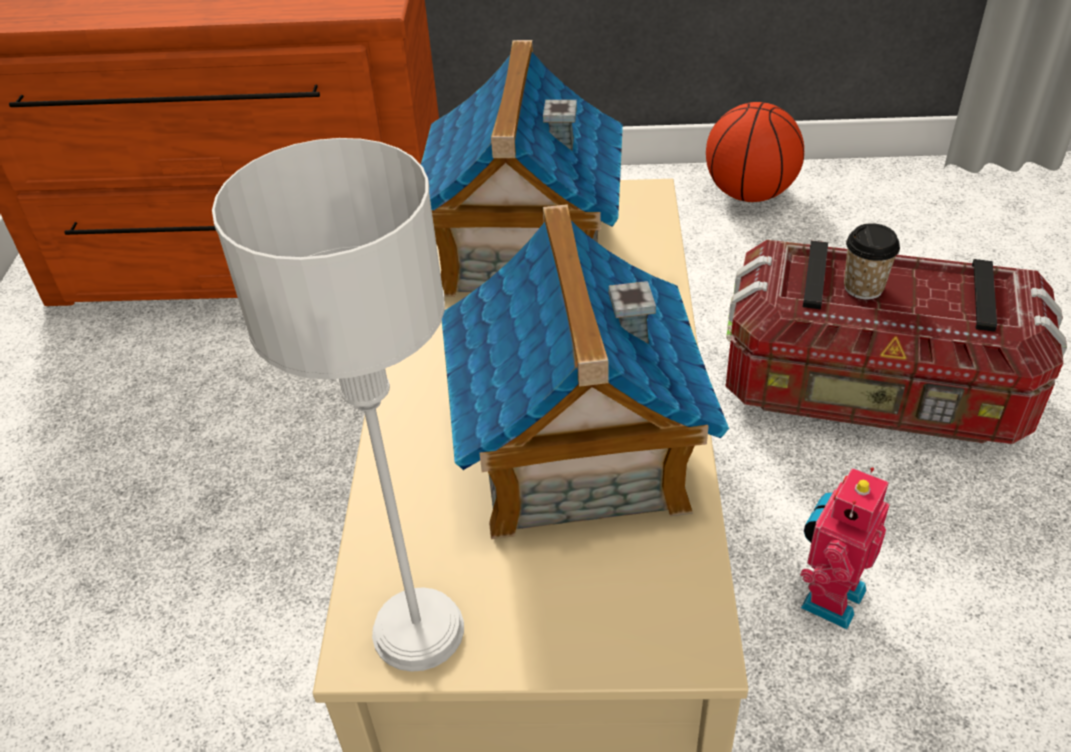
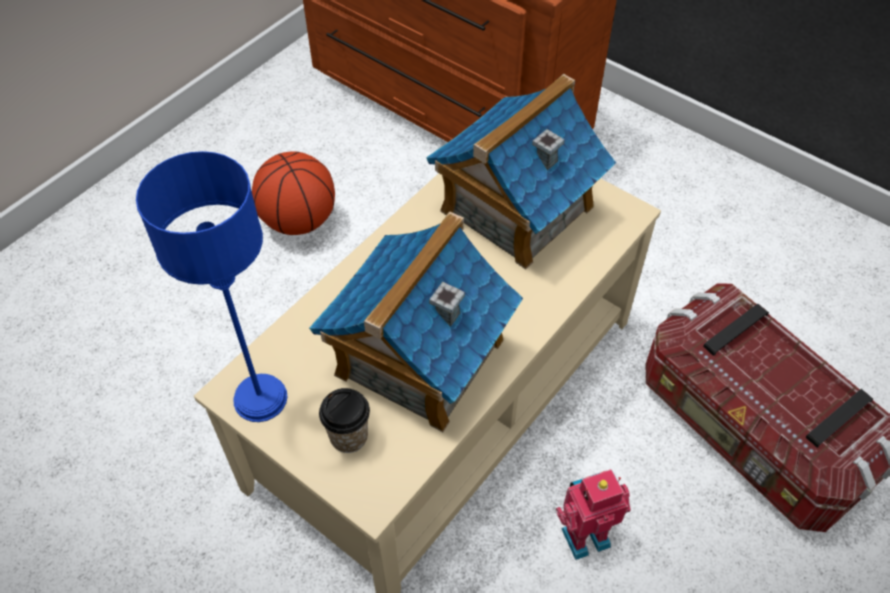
camera: 35 degrees right, 10 degrees up
(419, 629) = (261, 398): grey table lamp -> blue table lamp
(749, 194) = (816, 231): basketball -> basketball (298, 221)
(863, 287) = (763, 359): cup -> cup (349, 436)

